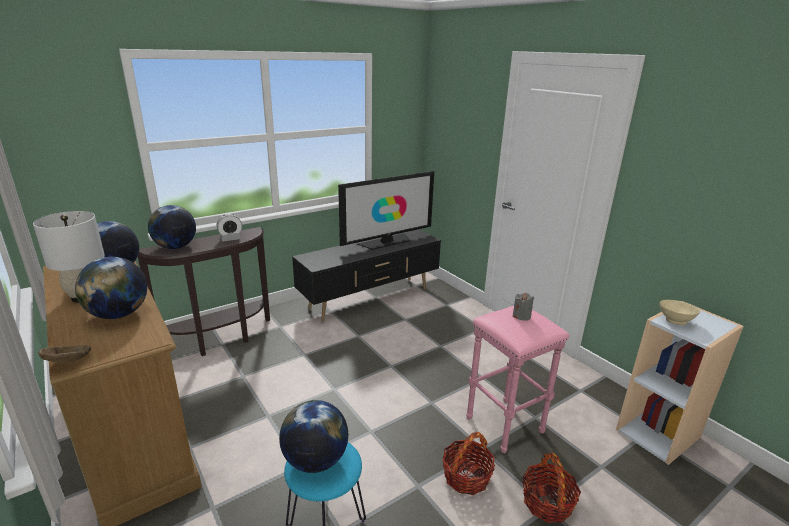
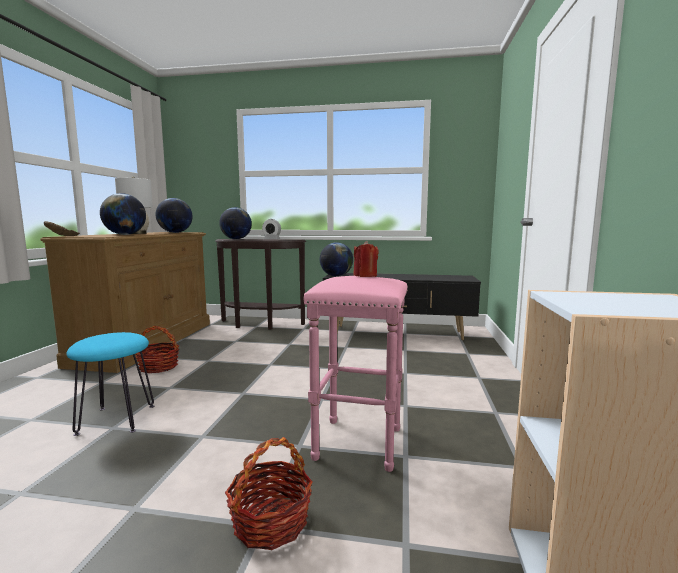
camera: 45 degrees right, 15 degrees down
(315, 460) = (104, 337): globe -> globe (336, 276)
(387, 242) = (421, 276): television -> none
(466, 476) = (245, 453): basket -> basket (158, 367)
(521, 316) = (365, 276): grey candle -> red candle
(675, 321) = (584, 296): beige bowl -> none

